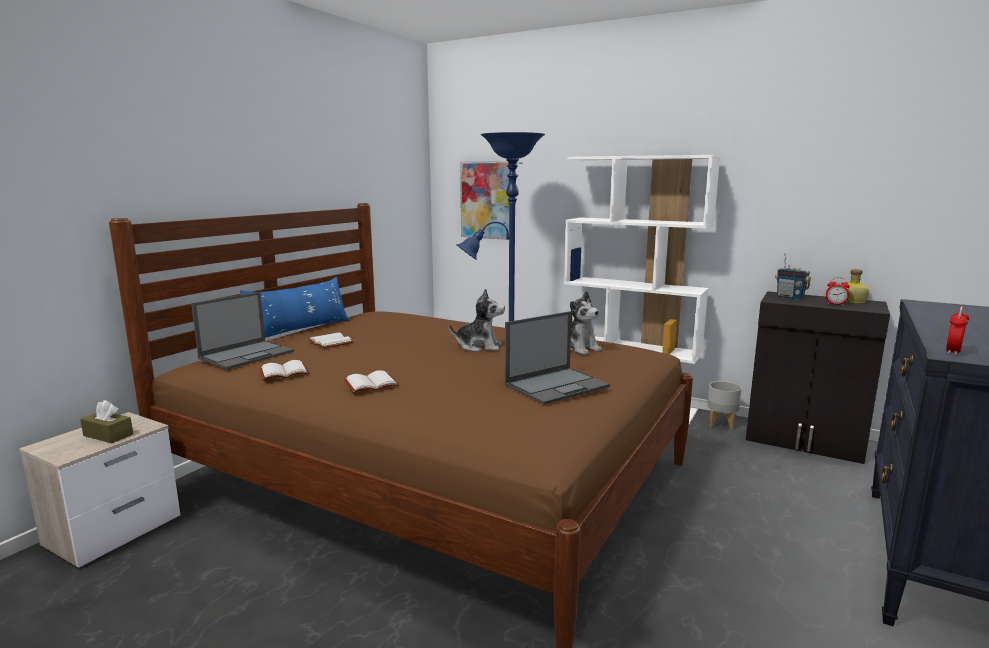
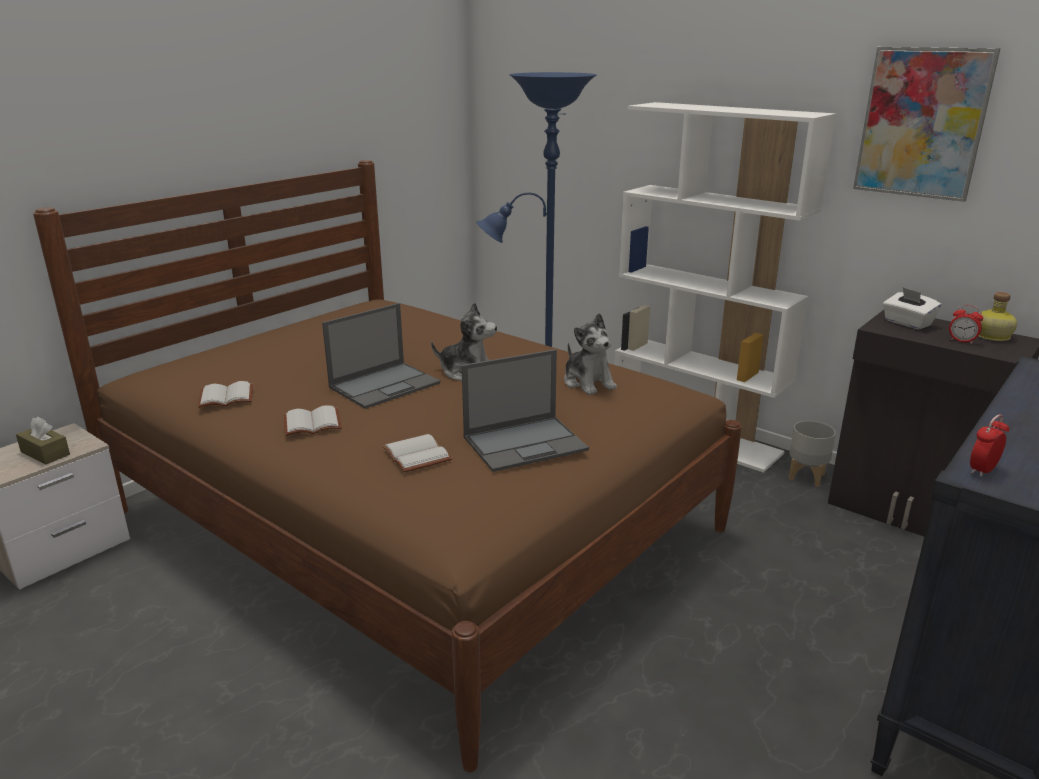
camera: 10 degrees right, 10 degrees up
(247, 354) = (199, 366): laptop -> laptop (385, 385)
(301, 330) = (276, 328): blue pillow -> none
(332, 342) = (300, 353): white book -> white book (419, 455)
(487, 200) = (537, 150): picture -> picture (922, 123)
(790, 297) = (907, 323): radio -> white tissue box

